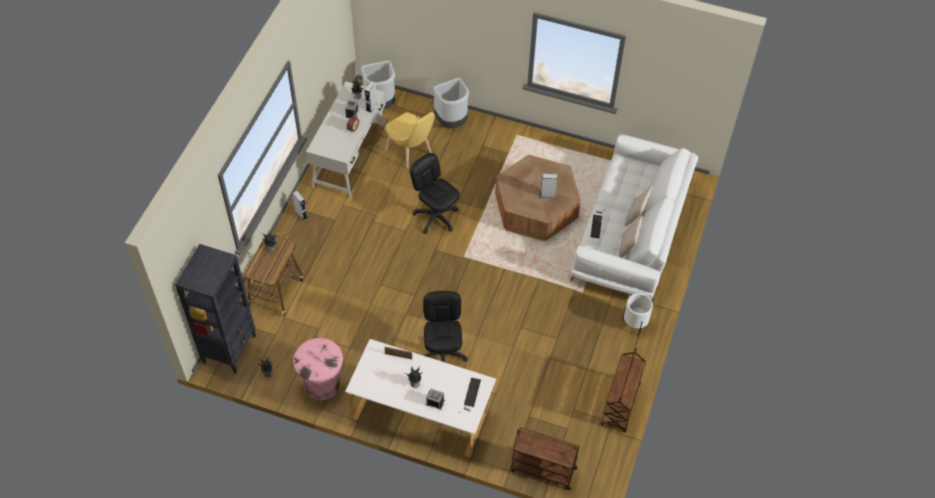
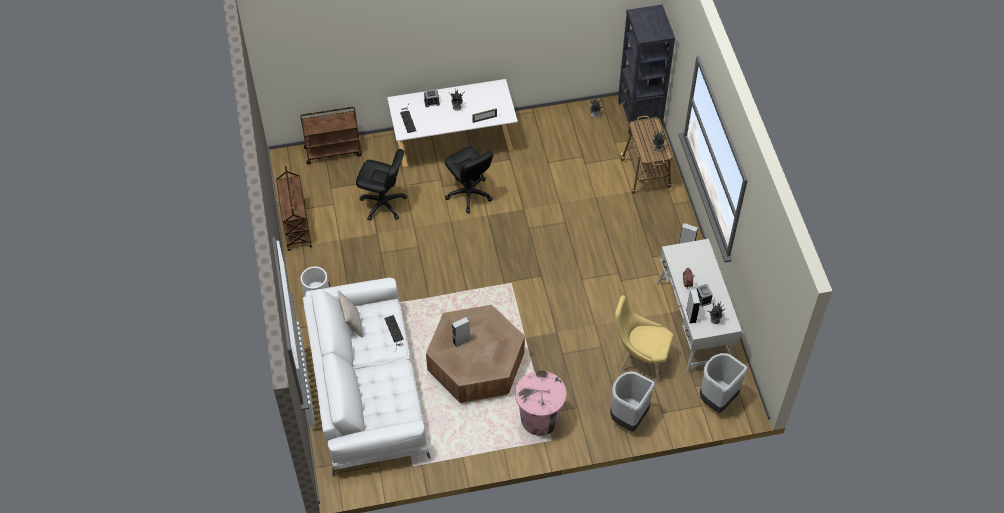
camera: 150 degrees right, 0 degrees up
(322, 384) = (546, 127): pink trash can -> pink trash can (539, 419)
(436, 217) = (564, 307): black office chair -> black office chair (383, 204)
(636, 215) = (361, 361): beige pillow -> none

